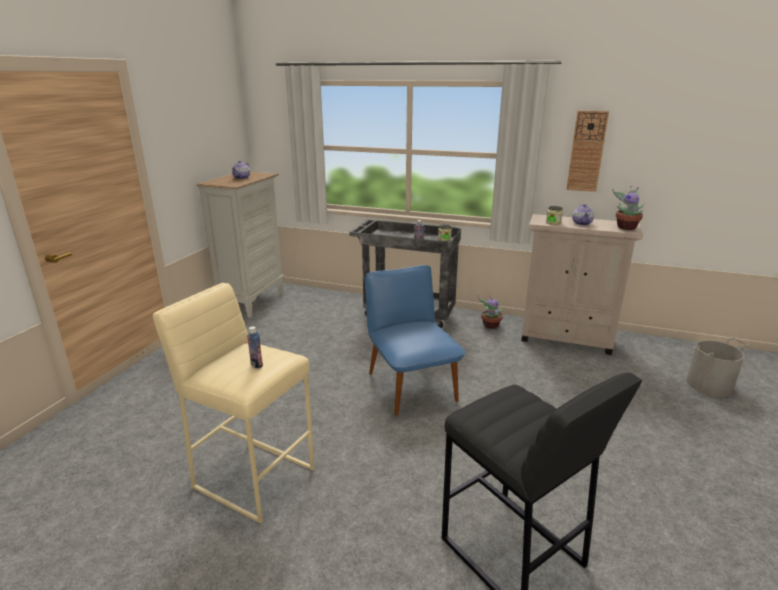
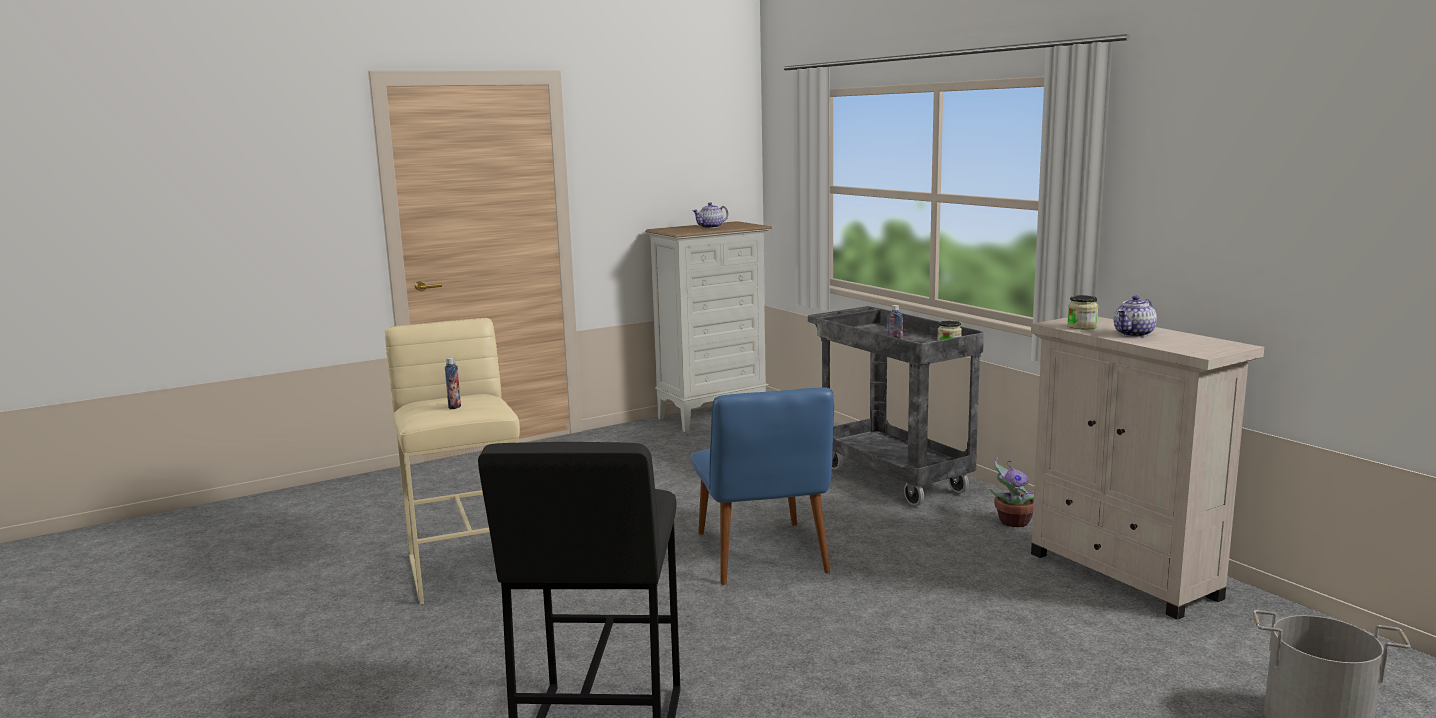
camera: 40 degrees right, 10 degrees down
(411, 386) = (761, 552): blue chair -> blue chair turned 150 degrees clockwise
(586, 151) = (1193, 201): wall clock -> none
(625, 227) = (1205, 348): potted plant -> none

